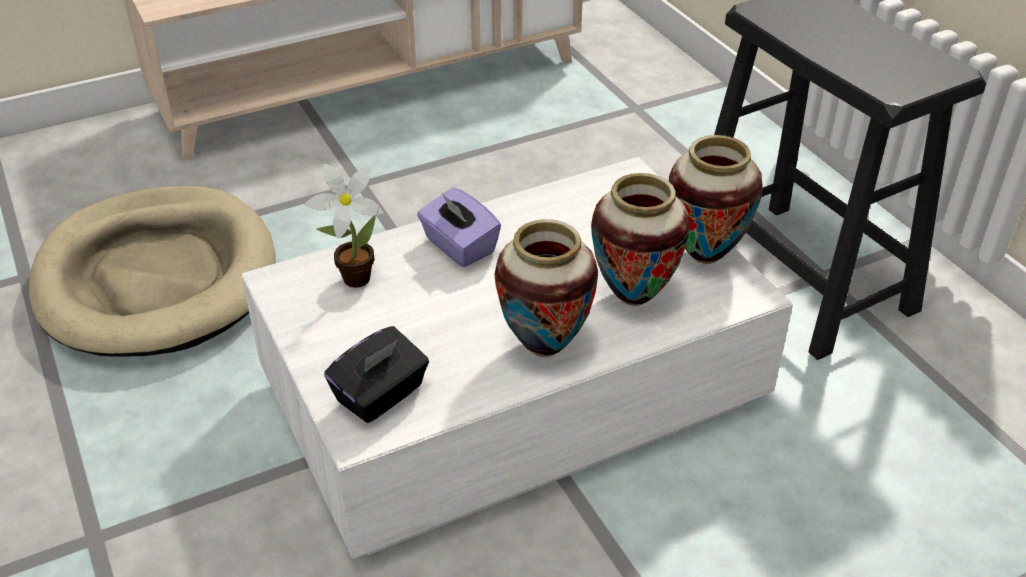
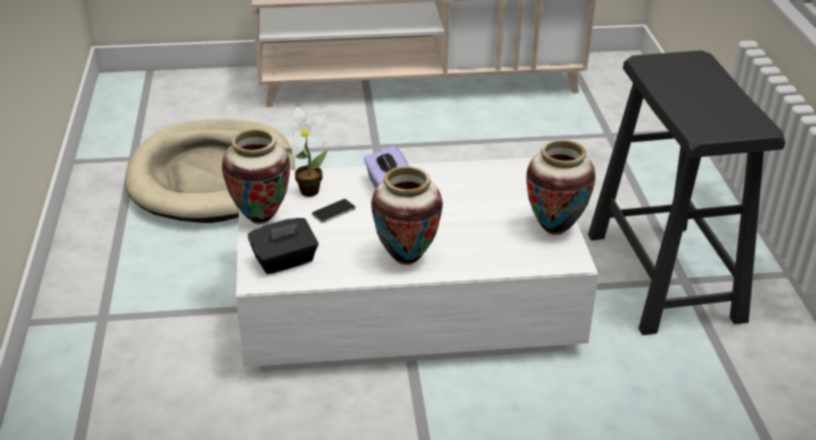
camera: 20 degrees right, 5 degrees down
(407, 301) = (333, 211): none -> phone
(633, 296) = (486, 242): vase -> vase (260, 218)

